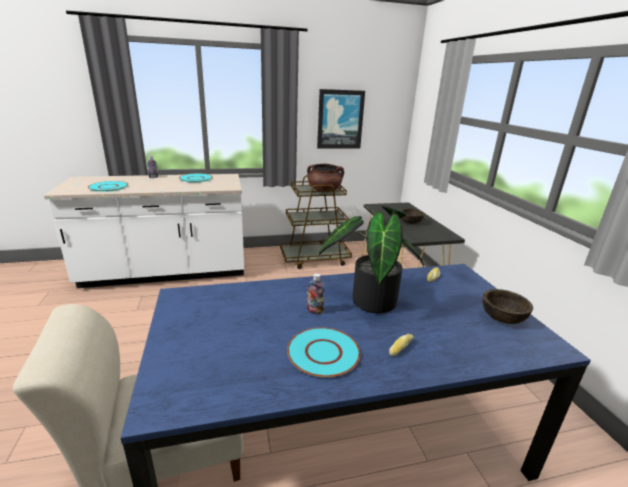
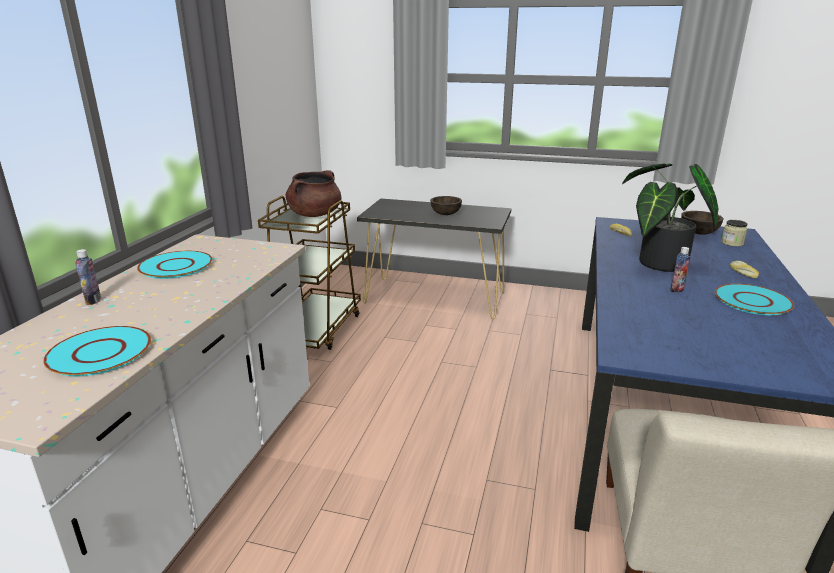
camera: 60 degrees left, 0 degrees up
(340, 119) = (263, 101): picture -> none
(497, 341) = (732, 243): none -> jar

